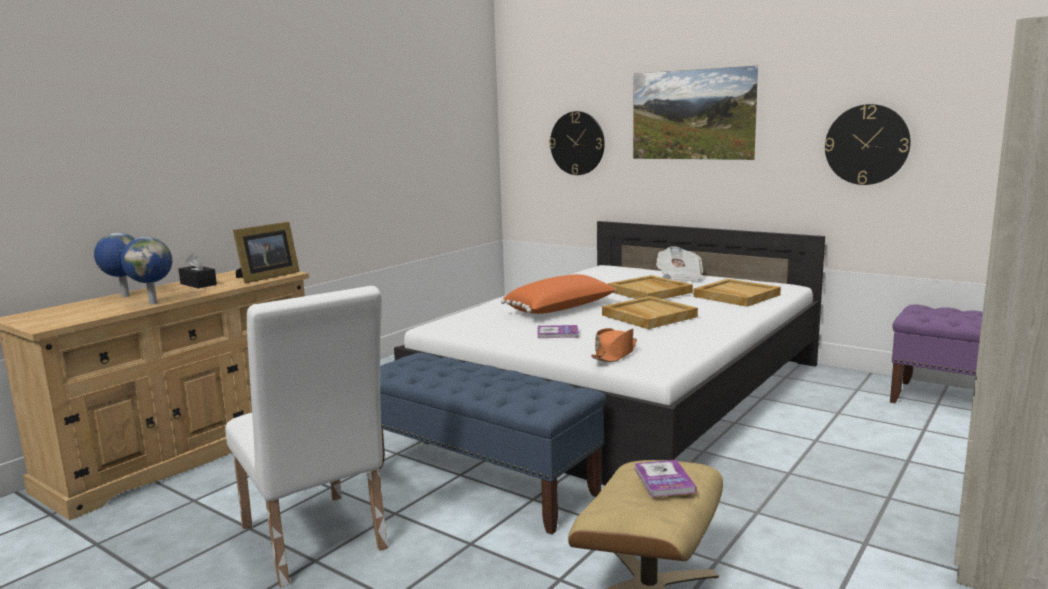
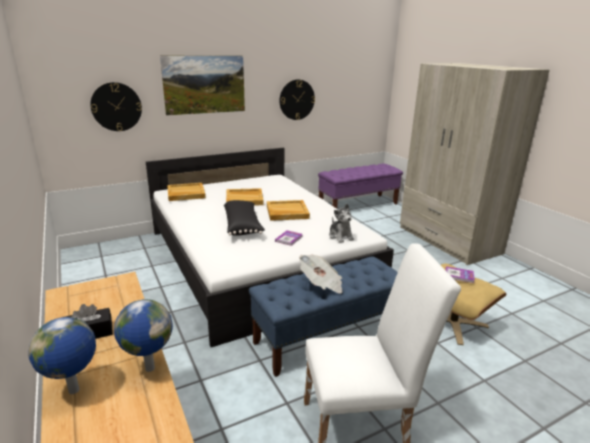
camera: 65 degrees left, 10 degrees up
(266, 277) = (119, 292): picture frame -> none
(561, 310) = (243, 226): orange pillow -> black pillow
(615, 354) = (340, 236): orange hat -> plush toy
(679, 278) = (226, 186): newspaper -> newspaper (321, 284)
(735, 296) = (277, 188): beige tray -> beige tray (185, 193)

